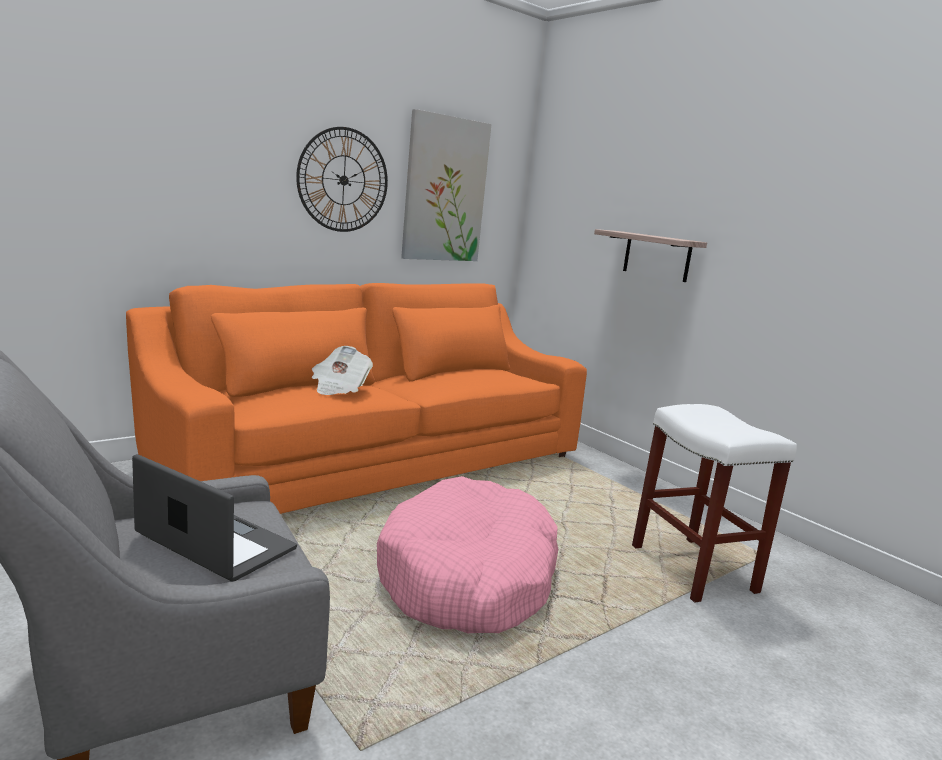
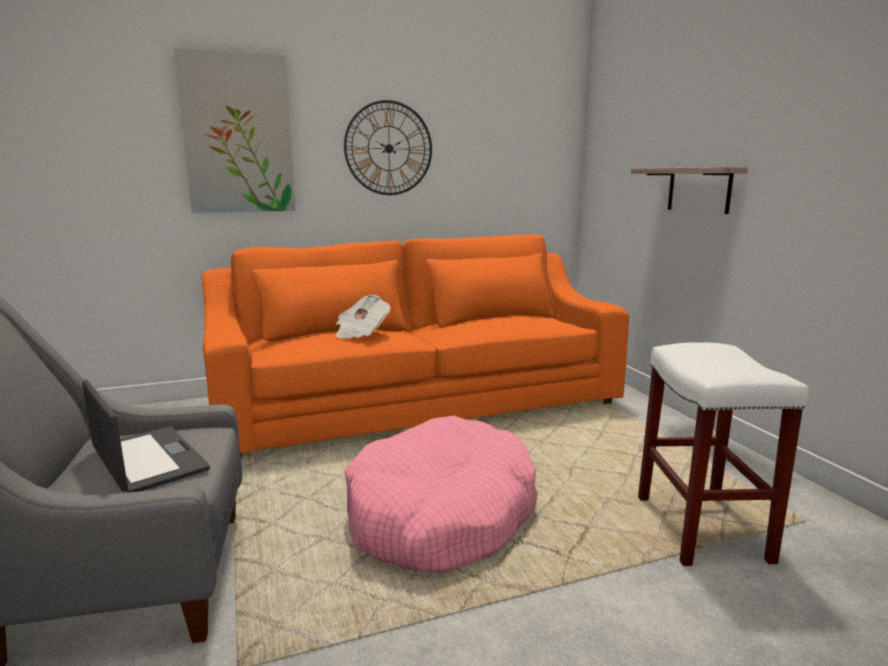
camera: 20 degrees right, 0 degrees up
(445, 190) = (492, 148): picture -> picture (238, 134)

